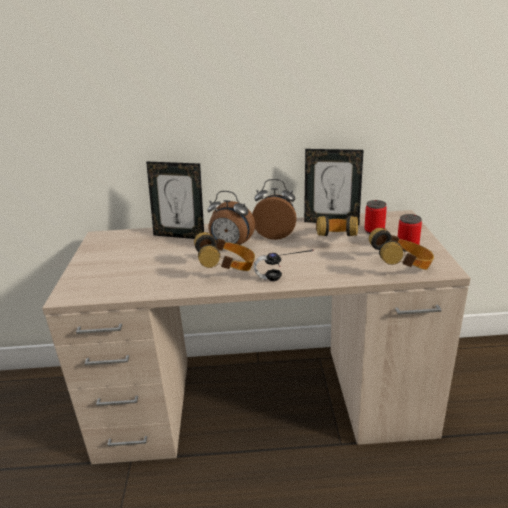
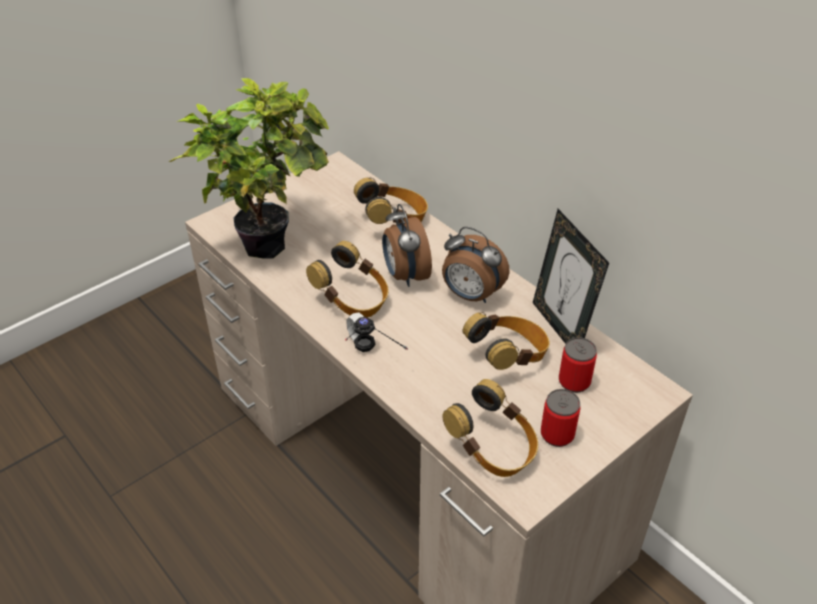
camera: 50 degrees right, 15 degrees up
(124, 280) = (268, 240): none -> potted plant
(180, 235) = (394, 220): picture frame -> headphones
(275, 235) = (470, 295): alarm clock -> alarm clock turned 150 degrees clockwise

